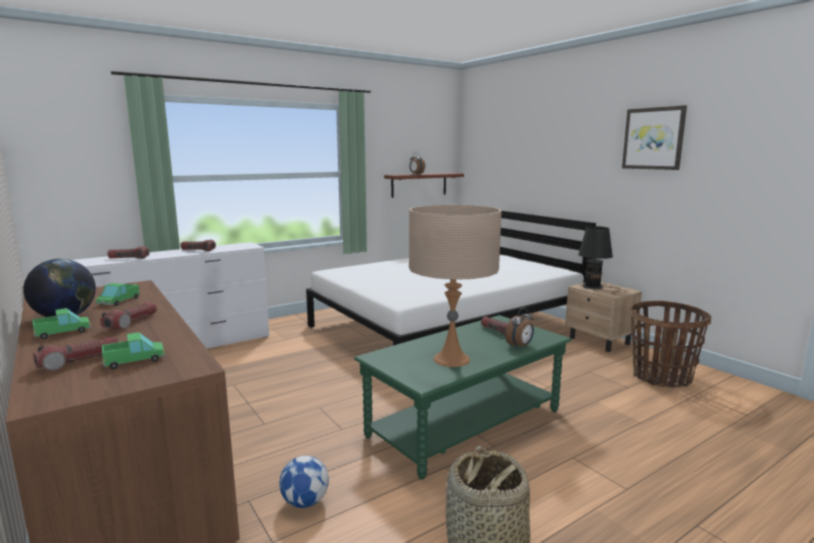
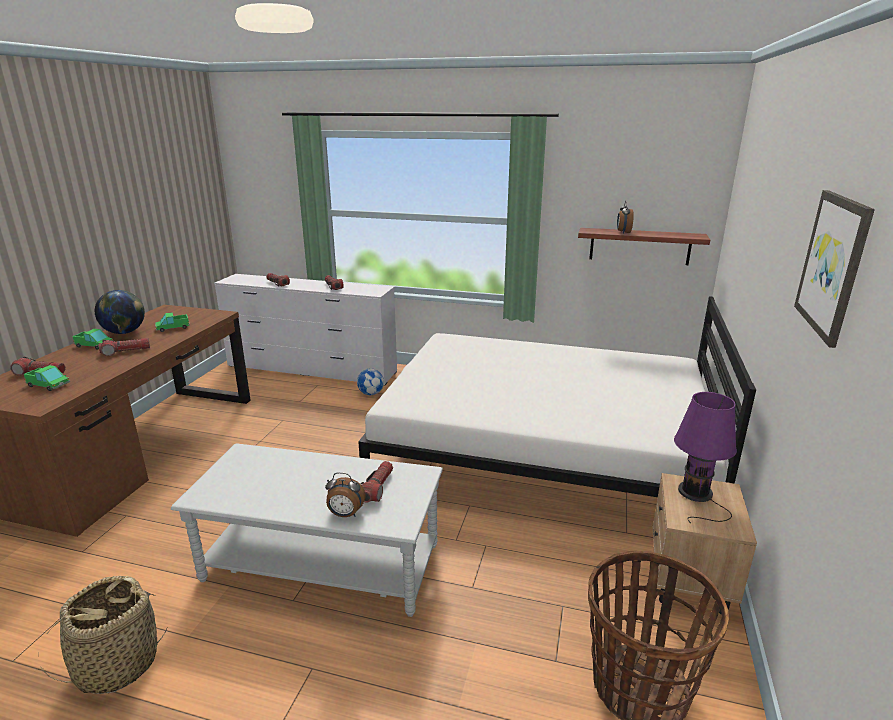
camera: 50 degrees right, 10 degrees up
(305, 502) = (136, 540): football -> football (371, 393)
(451, 359) = (267, 489): beige table lamp -> none
(466, 424) = (322, 563): green coffee table -> grey coffee table
(595, 287) = (697, 495): black table lamp -> purple table lamp

